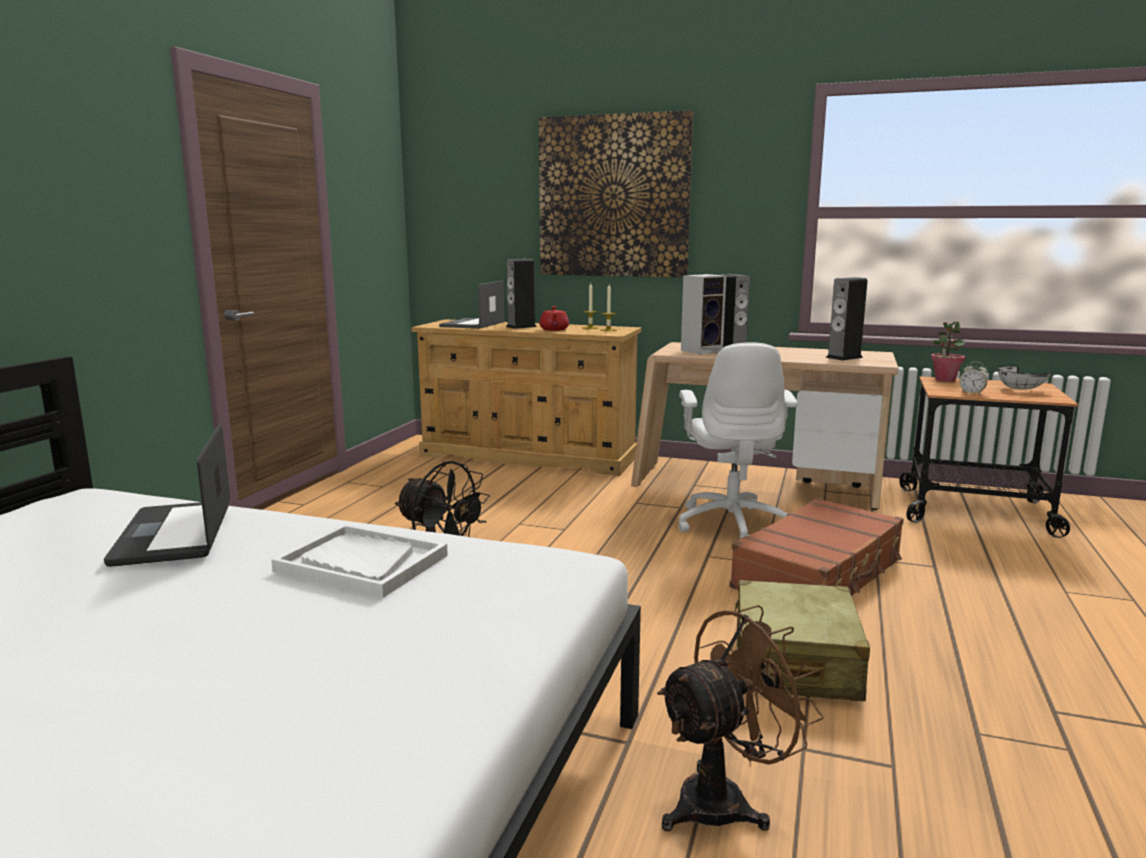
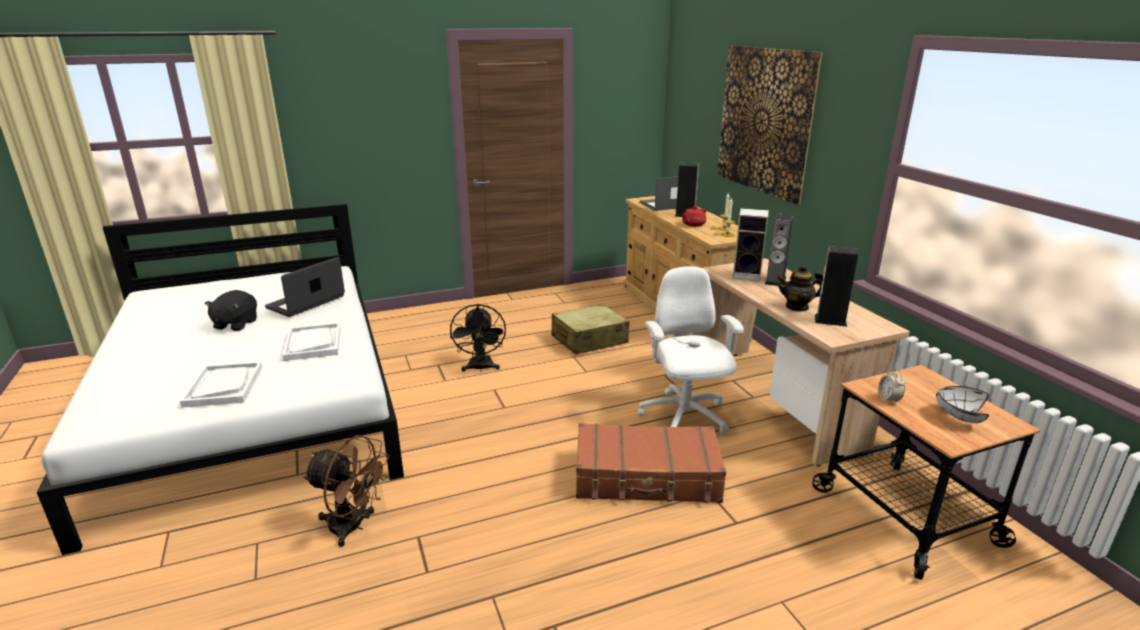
camera: 50 degrees right, 10 degrees up
(100, 609) = (235, 324): none -> black plush toy
(387, 668) = (224, 386): none -> white tray
(731, 523) = (684, 418): white office chair -> white office chair turned 120 degrees clockwise
(794, 662) = (508, 505): beige suitcase -> beige suitcase (589, 340)
(800, 357) = (797, 307): none -> teapot
(944, 379) = (929, 377): potted plant -> none

